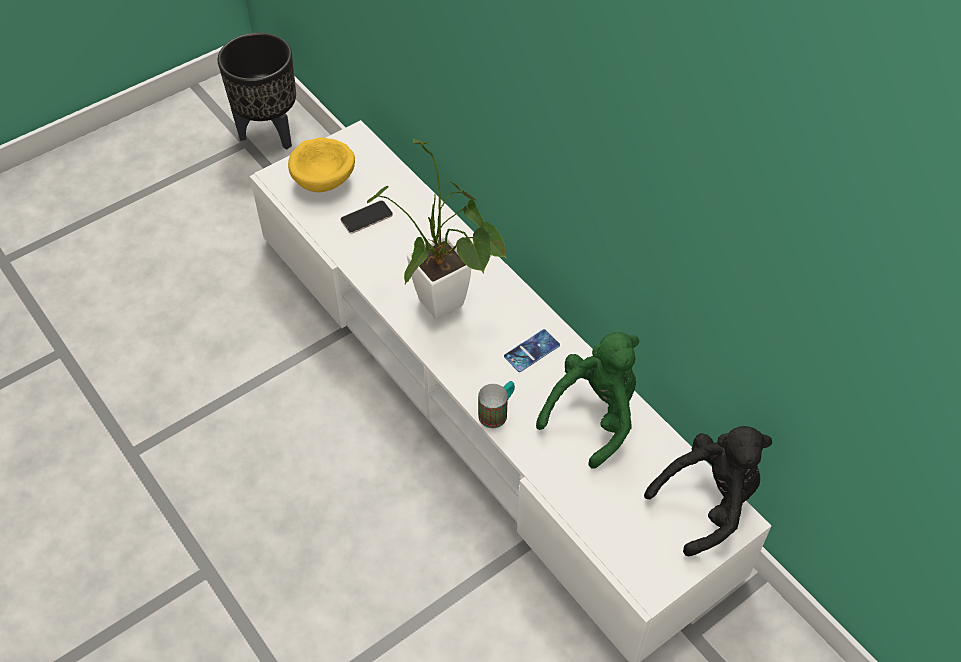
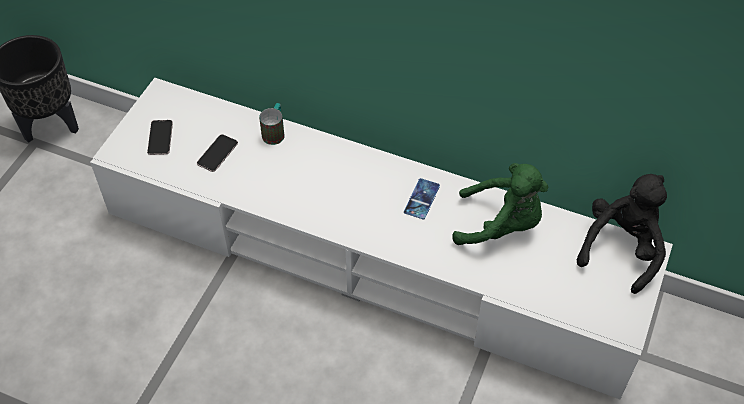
camera: 30 degrees left, 0 degrees up
(325, 180) = (160, 138): yellow bowl -> phone
(446, 310) = (334, 198): potted plant -> none
(497, 412) = (429, 257): mug -> mug (275, 132)
(594, 415) = (500, 225): green plush toy -> green plush toy turned 90 degrees clockwise

